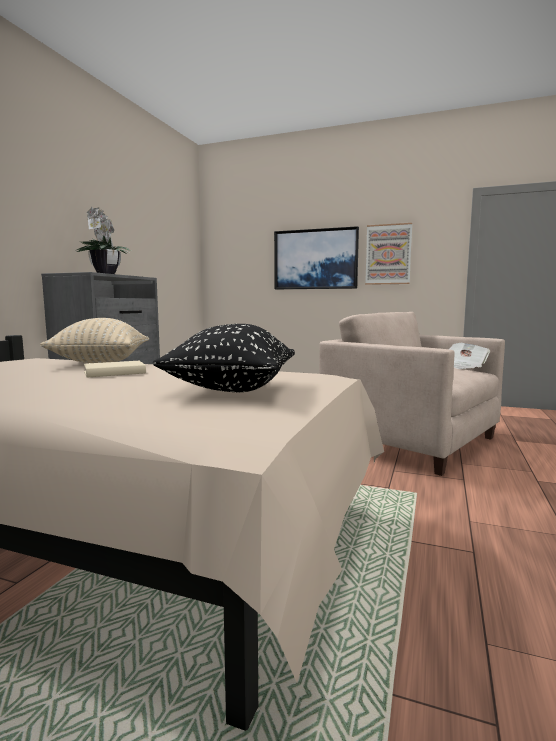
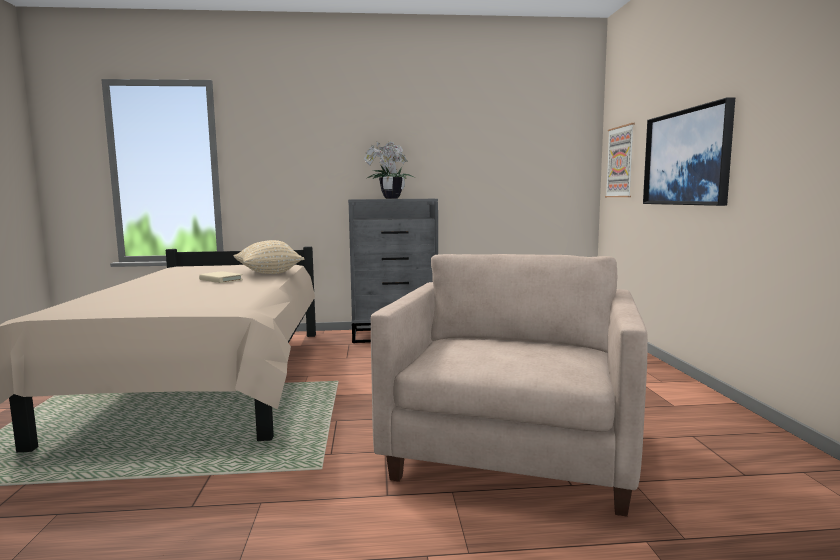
camera: 65 degrees right, 0 degrees up
(231, 389) = (157, 299): black pillow -> none
(388, 254) = (769, 142): picture -> picture (620, 162)
(465, 366) = (583, 363): newspaper -> none

